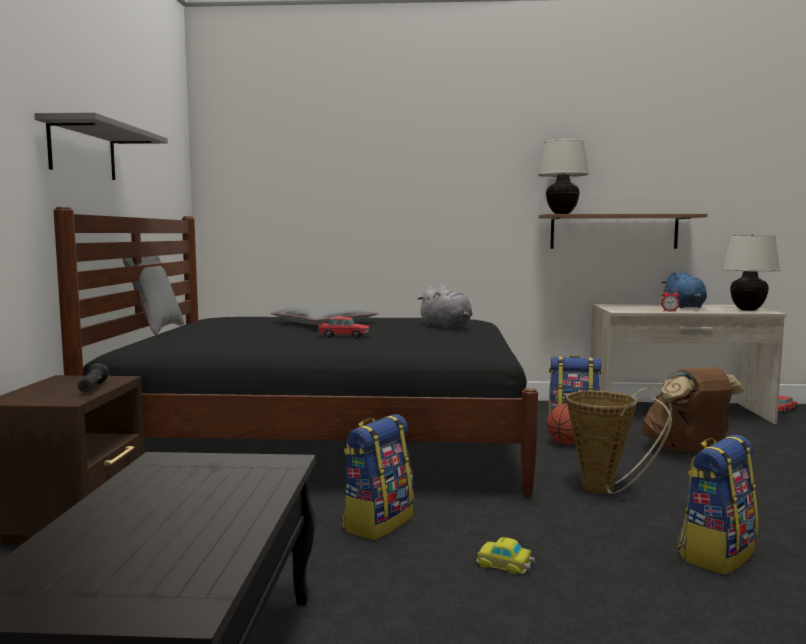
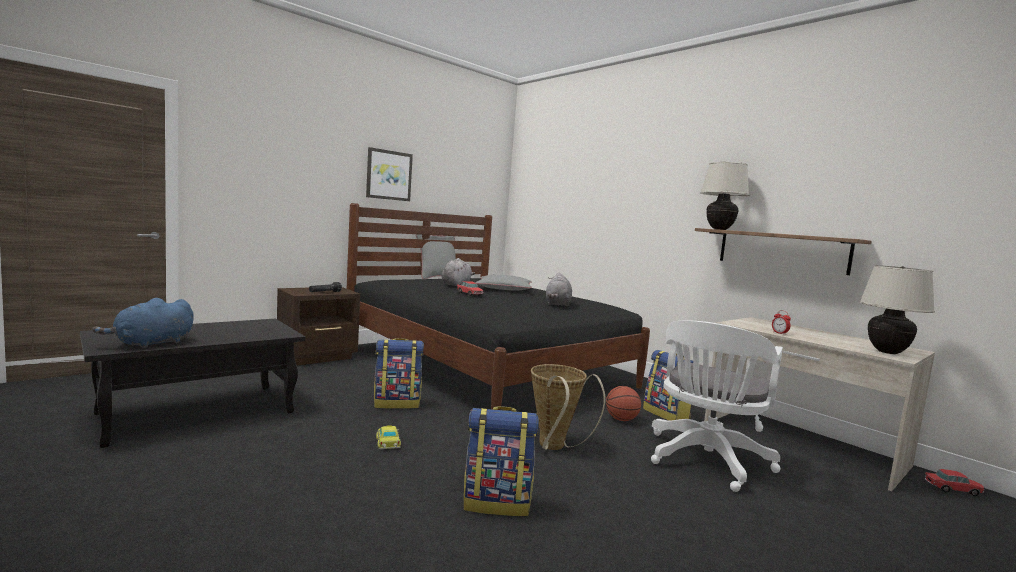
camera: 45 degrees right, 0 degrees up
(83, 151) = (389, 175): grey shelf -> picture
(261, 330) = (456, 285): none -> grey plush toy
(684, 307) = (826, 336): blue plush toy -> blue plush toy (151, 344)
(686, 450) = (705, 461): brown backpack -> white office chair

